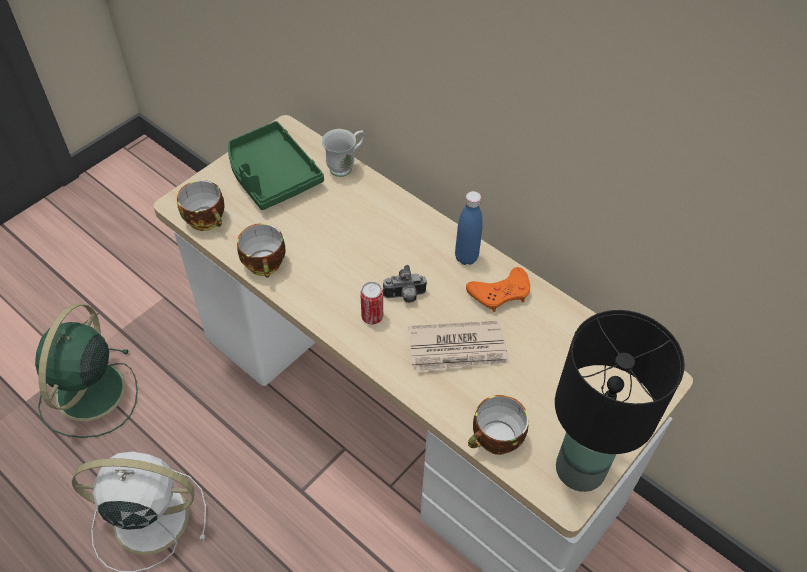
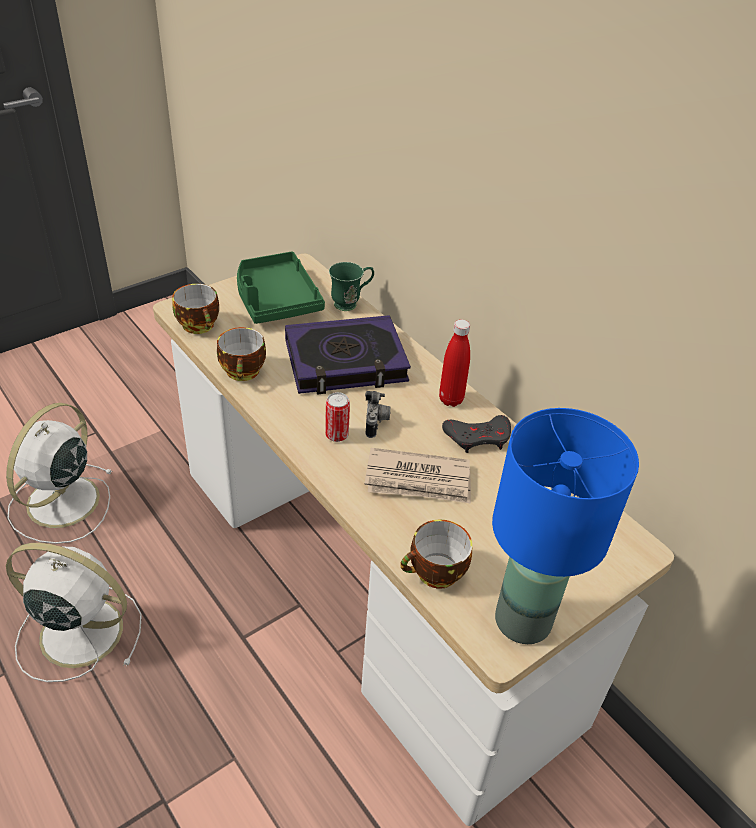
camera: 10 degrees right, 10 degrees down
(89, 394) = (61, 503): green fan -> white fan
(346, 166) = (351, 303): white mug -> green mug
(359, 235) = (346, 362): none -> book
(405, 296) = (376, 423): camera -> camera turned 90 degrees counterclockwise
(466, 257) = (451, 400): blue bottle -> red bottle
(500, 293) = (478, 437): orange game controller -> grey game controller
(578, 468) = (521, 620): black table lamp -> blue table lamp

